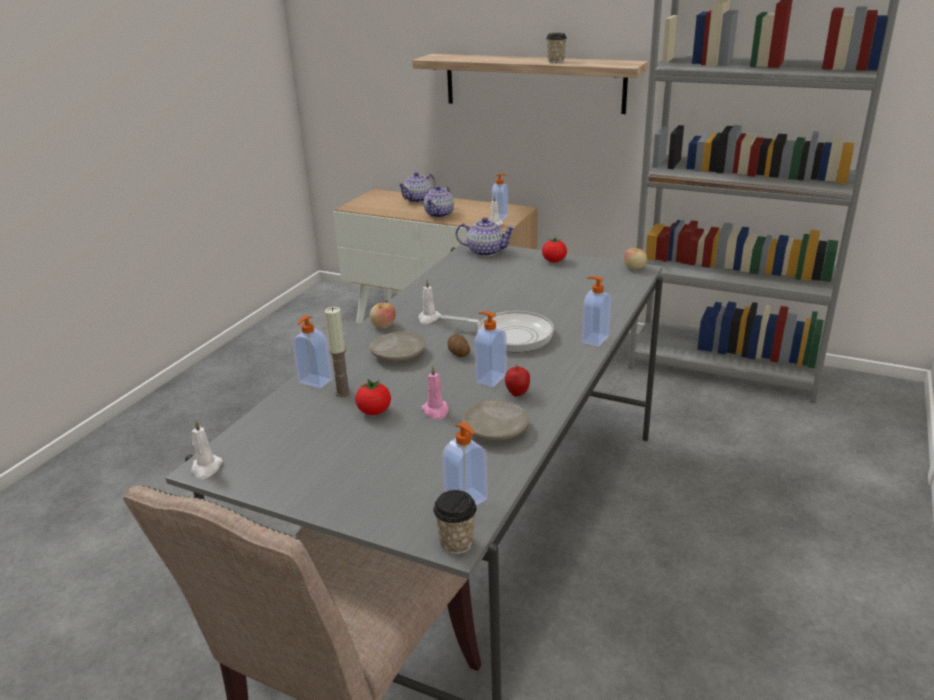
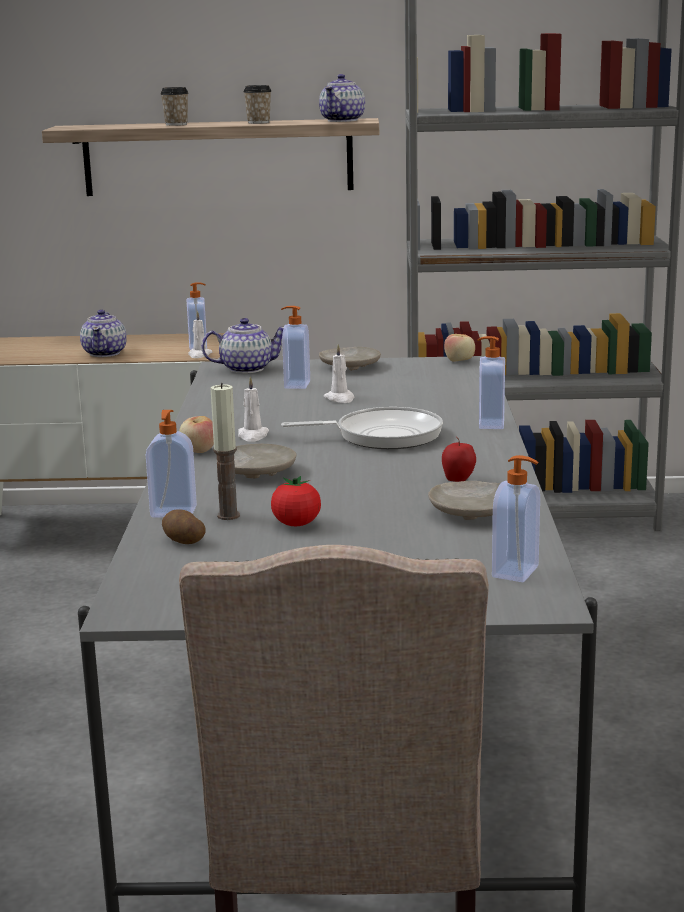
camera: 25 degrees left, 10 degrees down
(206, 468) = (131, 612): white candle -> white candle (340, 399)
(418, 199) = (52, 342): teapot -> teapot (343, 120)
(436, 411) = (377, 510): pink candle -> none
(456, 543) = (549, 604): cup -> cup (176, 124)
(458, 353) = (336, 459): potato -> potato (183, 541)
(490, 378) = (407, 473): soap dispenser -> soap dispenser (296, 385)
(554, 261) = (350, 366): tomato -> beige plate

